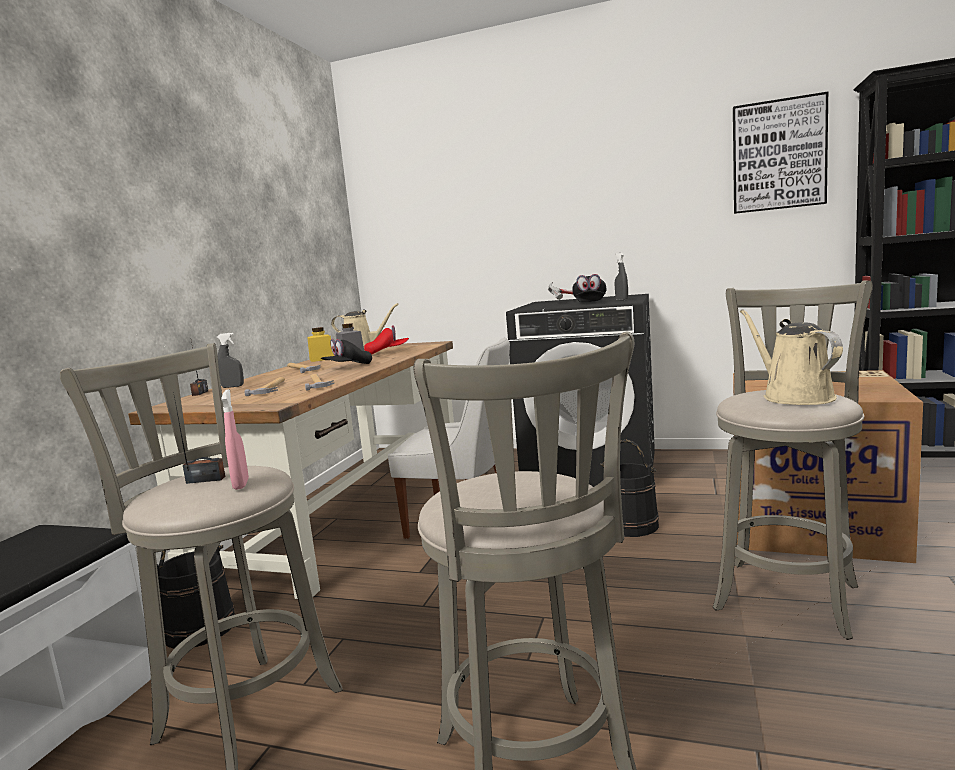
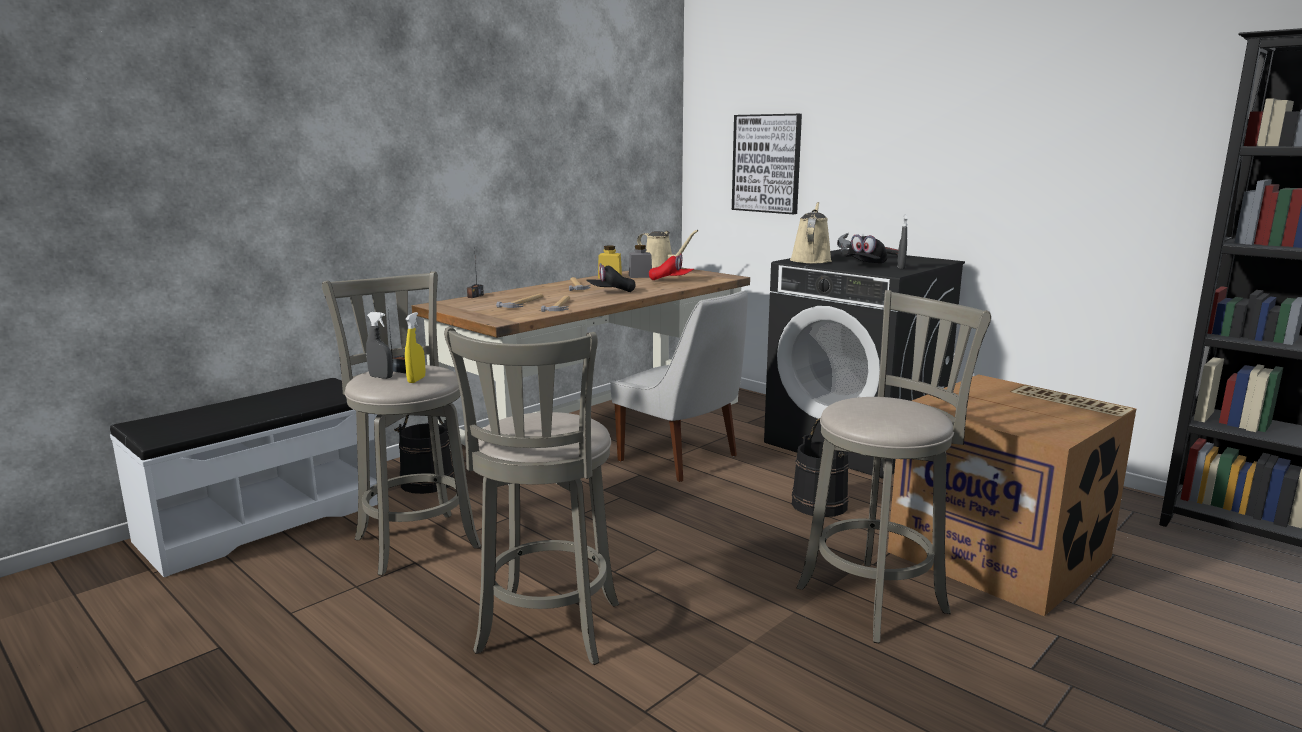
camera: 25 degrees right, 5 degrees up
(233, 387) = (504, 294): grey spray bottle -> grey spray bottle (381, 377)
(241, 484) = (416, 380): pink spray bottle -> yellow spray bottle
(778, 155) = (1145, 116): picture -> picture (767, 163)
(793, 397) = (891, 410): beige watering can -> beige watering can (811, 260)

